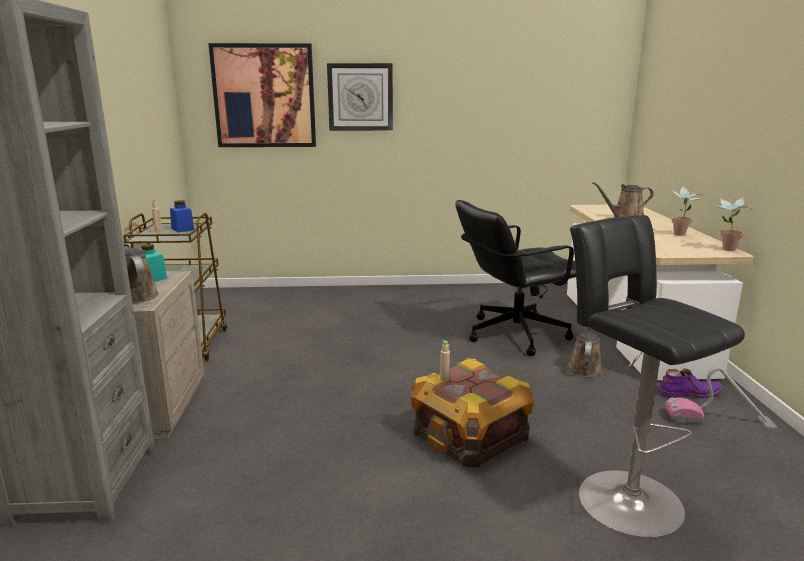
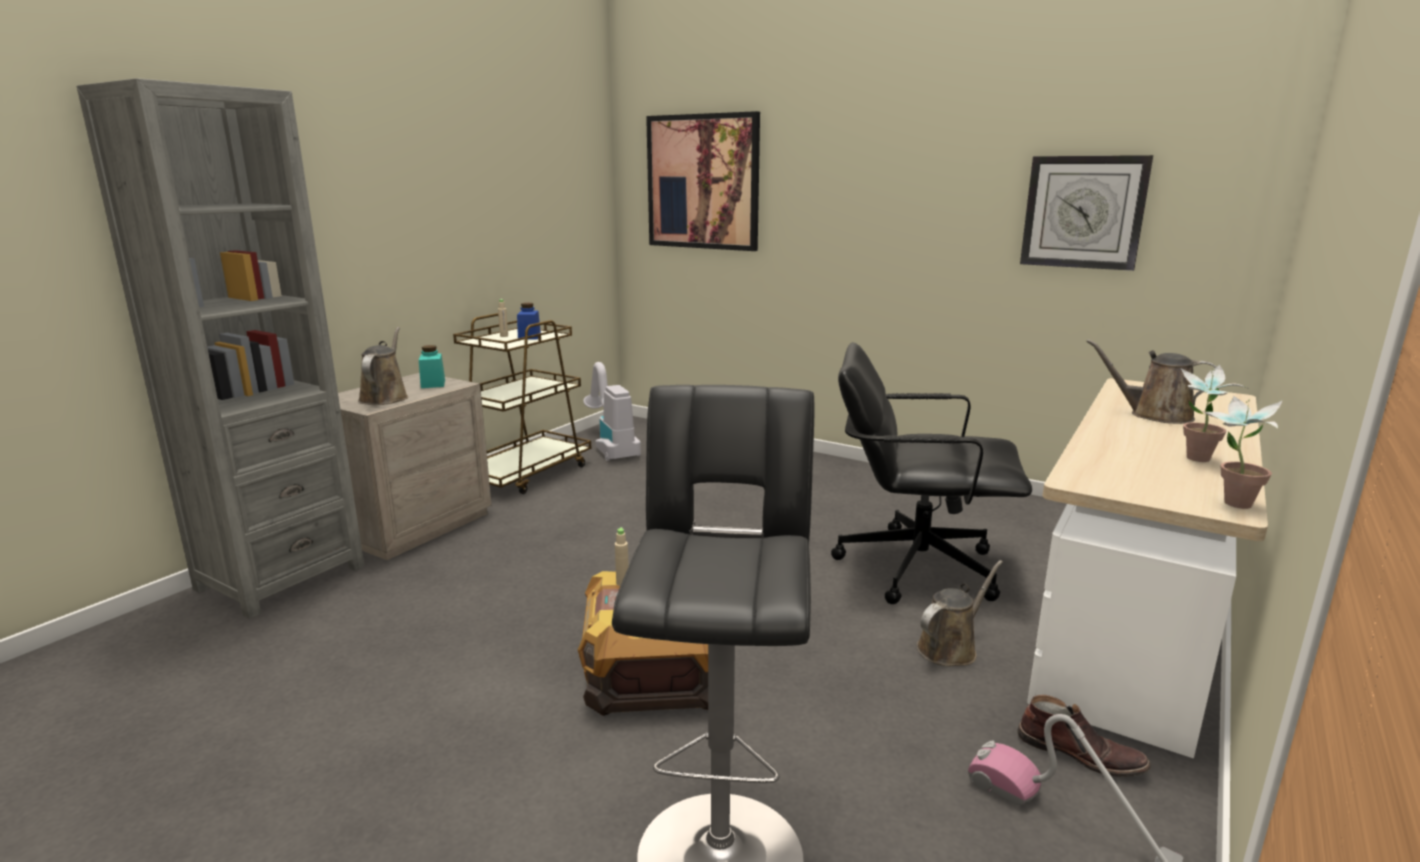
camera: 35 degrees right, 0 degrees up
(226, 312) = (611, 447): none -> vacuum cleaner
(360, 97) = (816, 185): wall clock -> wall clock (1083, 212)
(689, 393) = (1080, 754): purple boot -> brown boot

